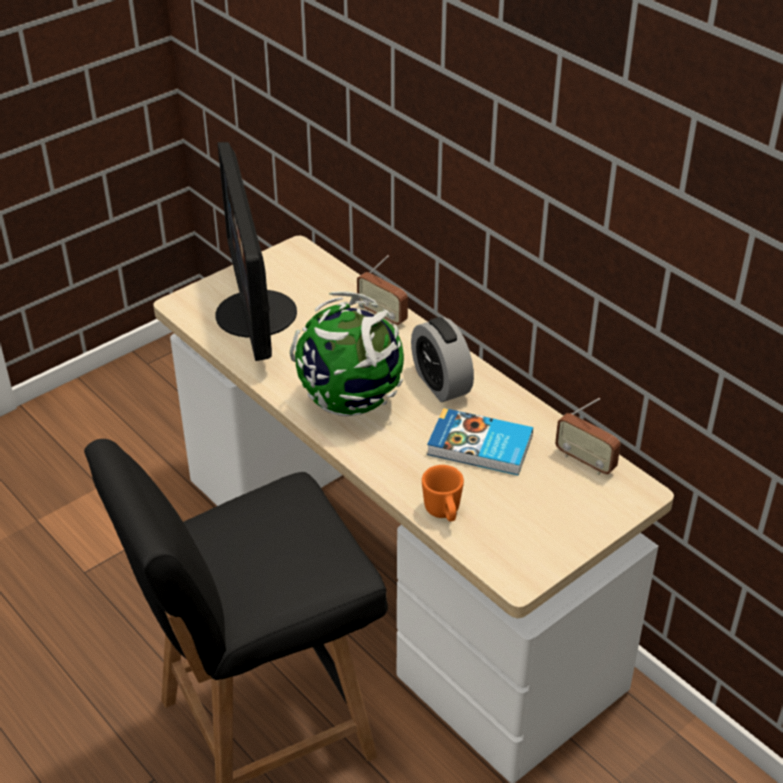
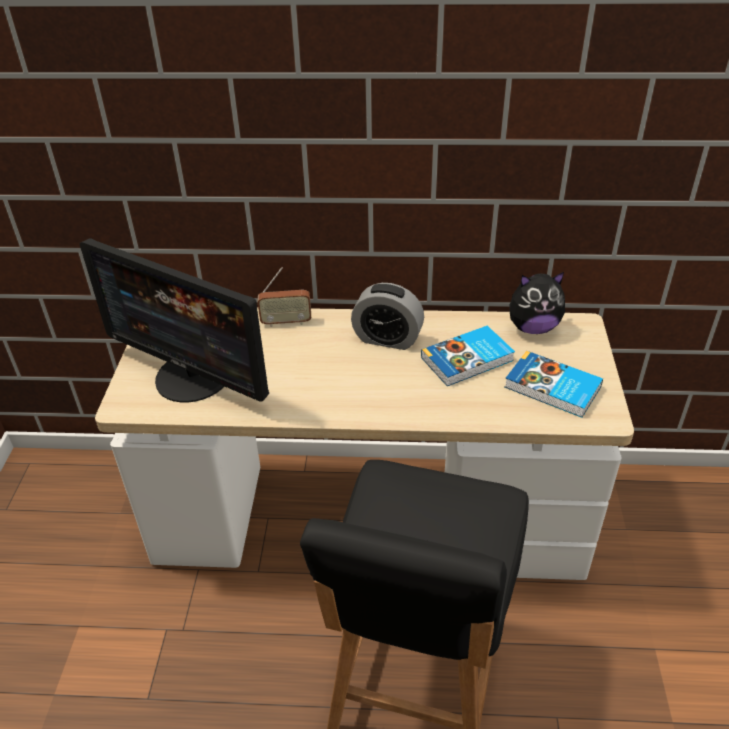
camera: 45 degrees left, 0 degrees up
(350, 401) = (349, 388): globe -> none
(443, 513) = (511, 413): orange mug -> none
(512, 521) = (552, 388): none -> book
(585, 461) = (532, 327): radio -> plush toy

